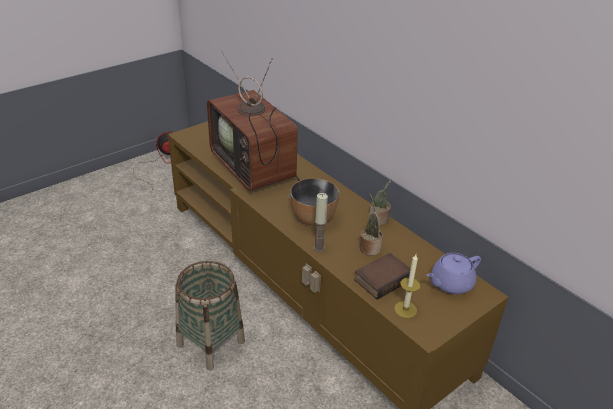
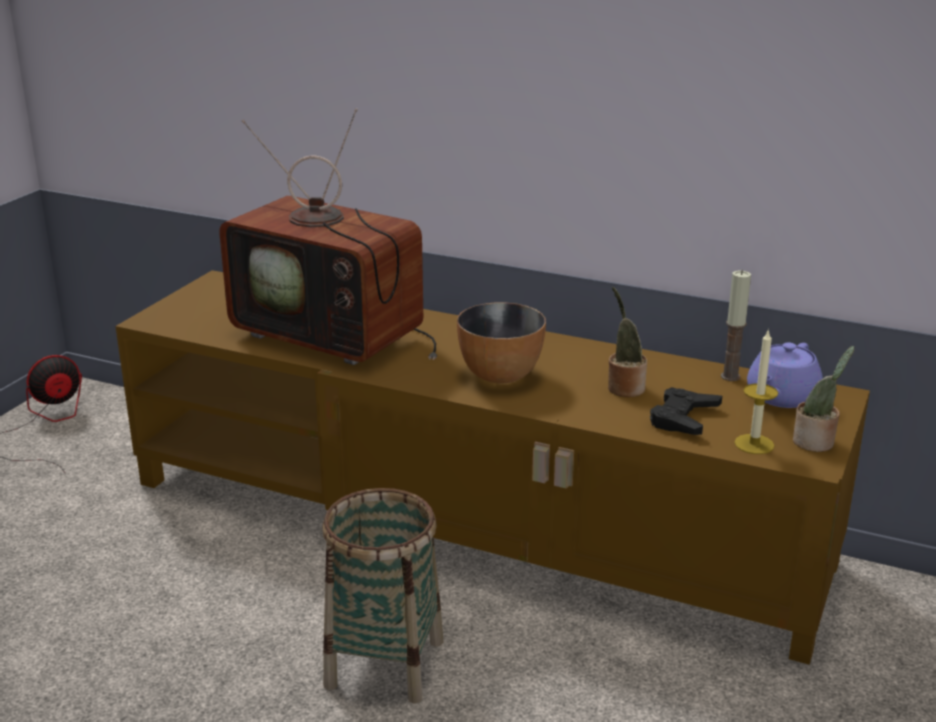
camera: 25 degrees left, 10 degrees down
(319, 248) = (549, 408): candle -> candle (730, 376)
(379, 220) = (602, 351): potted plant -> potted plant (816, 443)
(382, 279) = (683, 418): book -> black game controller

